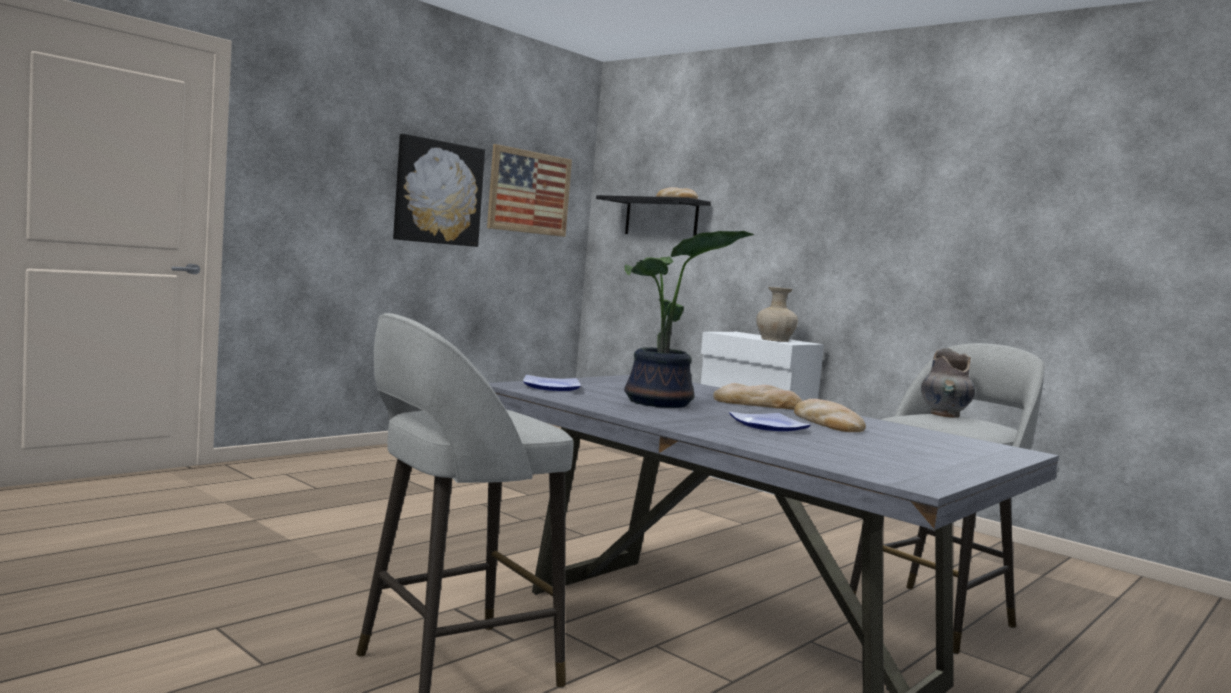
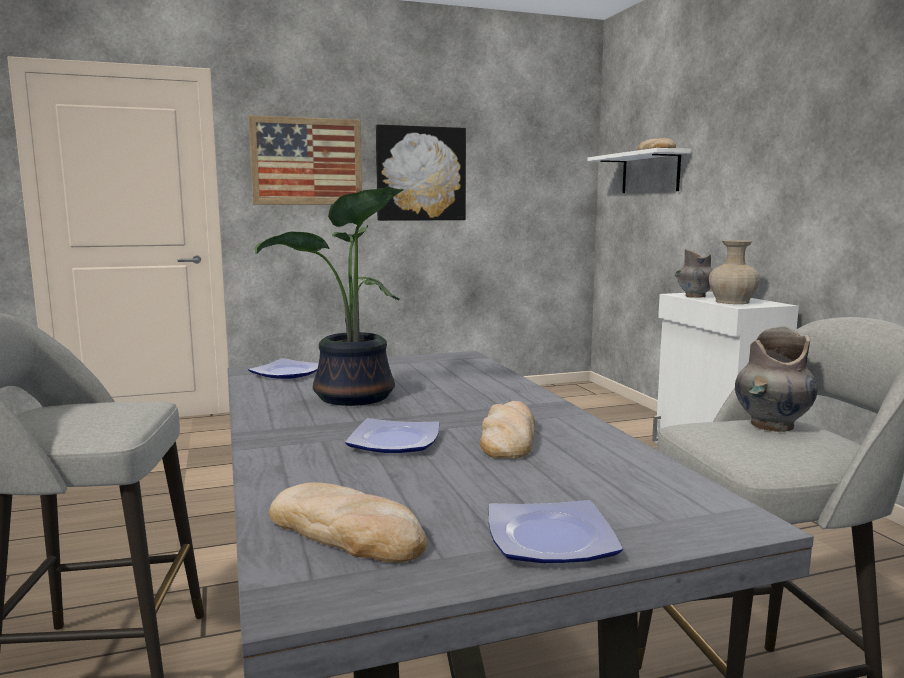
camera: 30 degrees right, 5 degrees up
(529, 192) = (522, 163): picture -> picture (307, 161)
(661, 218) = (650, 173): black shelf -> white shelf
(737, 335) = (695, 296): none -> grey vase
(757, 404) = (490, 400): bread -> bread (347, 532)
(965, 461) = (548, 540): none -> plate

